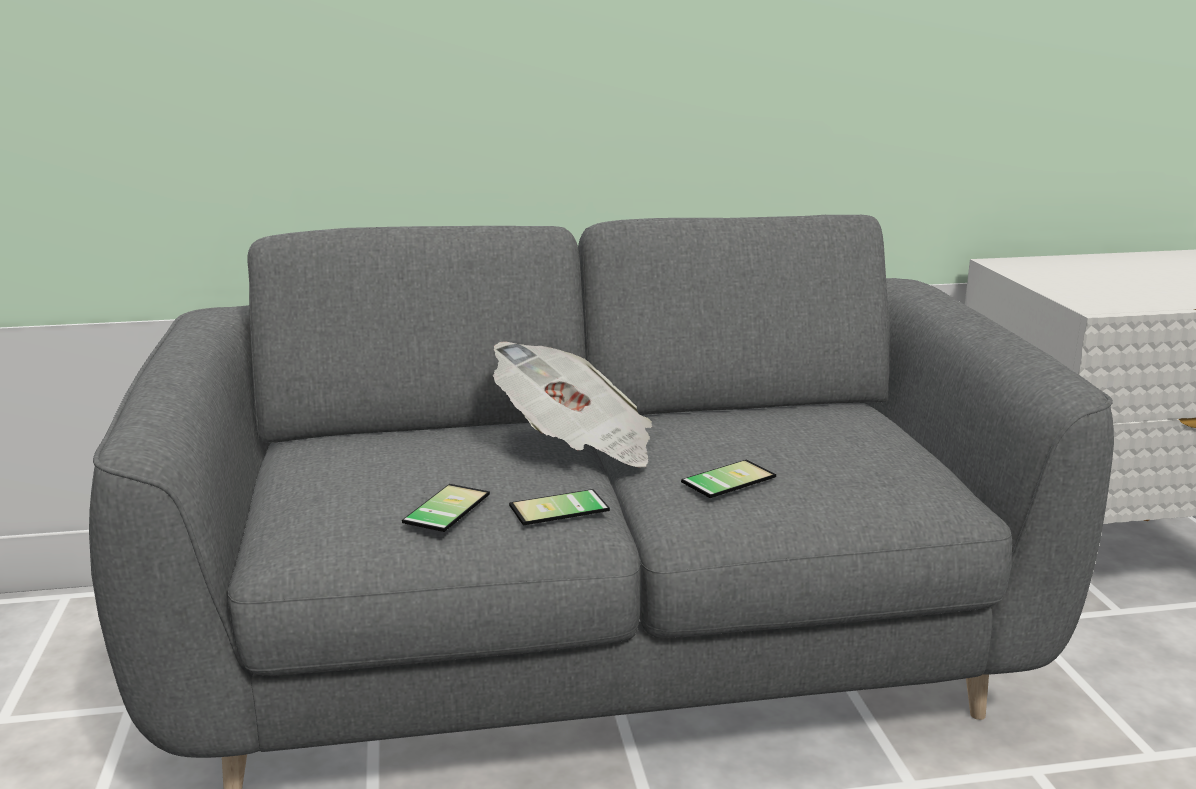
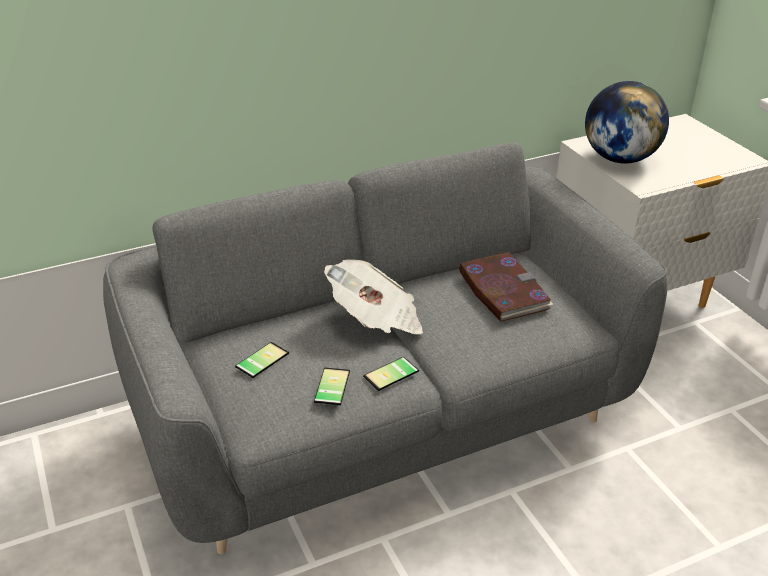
camera: 15 degrees left, 15 degrees up
(725, 477) = (470, 335): phone -> phone (260, 359)
(811, 433) = (502, 290): none -> book
(1066, 279) = (620, 158): none -> globe

